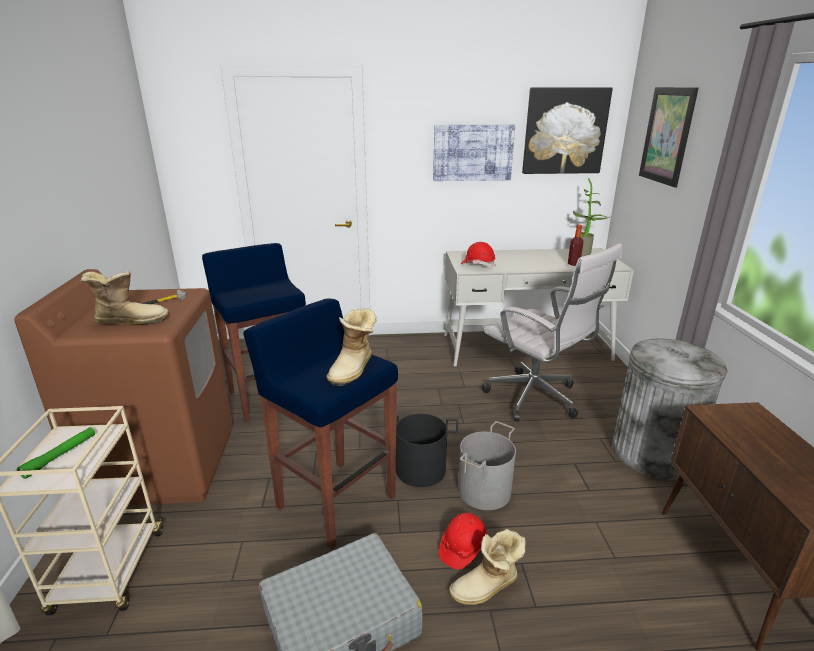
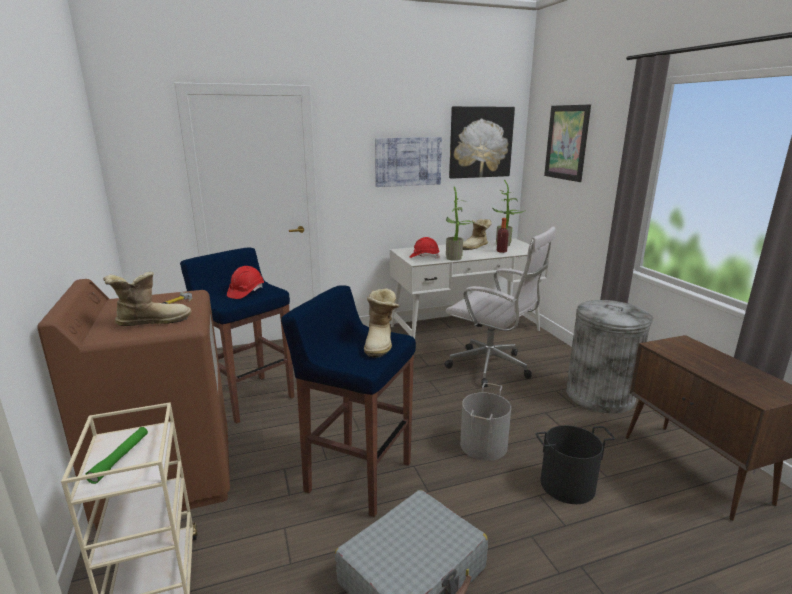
camera: 15 degrees left, 5 degrees down
(420, 470) = (422, 438): black bucket -> black bucket (568, 485)
(462, 548) = (487, 493): red hard hat -> red hard hat (246, 292)
(487, 588) = (521, 519): boot -> boot (475, 247)
(513, 269) = (456, 258): none -> potted plant

